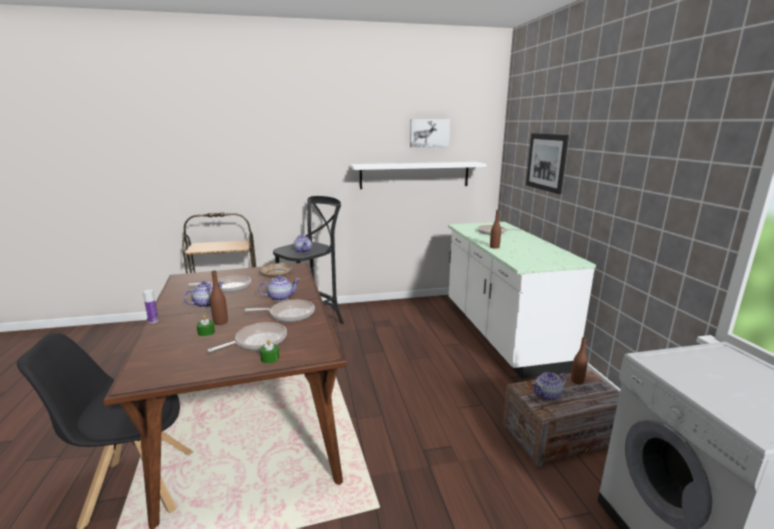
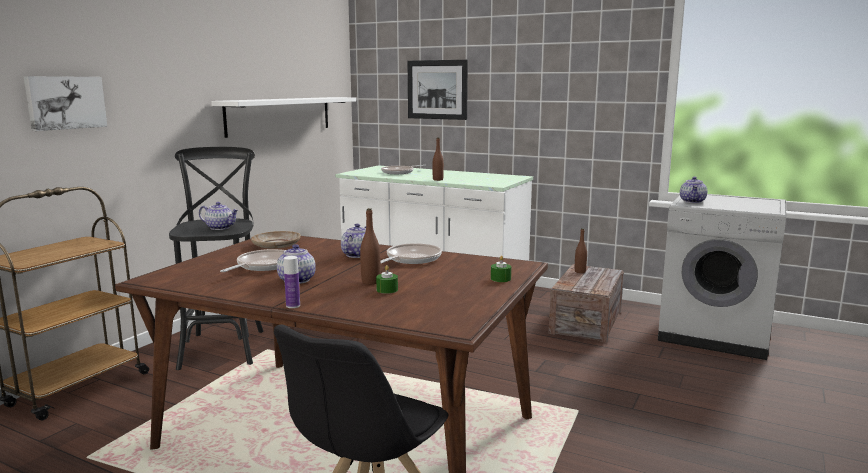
camera: 50 degrees left, 5 degrees down
(258, 341) = (453, 277): frying pan -> none
(429, 133) = (289, 60): picture -> picture (65, 102)
(547, 395) = (583, 284): teapot -> teapot (693, 201)

